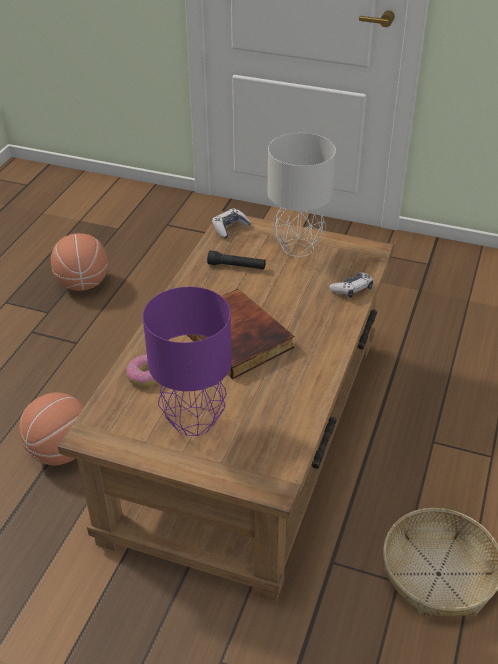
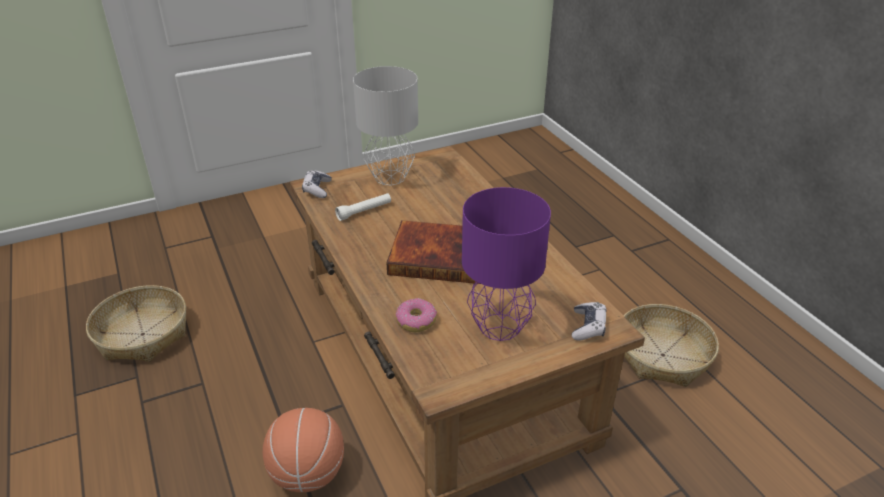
camera: 45 degrees left, 5 degrees down
(83, 283) = (142, 334): basketball -> basket
(236, 266) = (364, 211): black flashlight -> white flashlight
(352, 289) = (468, 185): game controller -> game controller (588, 327)

